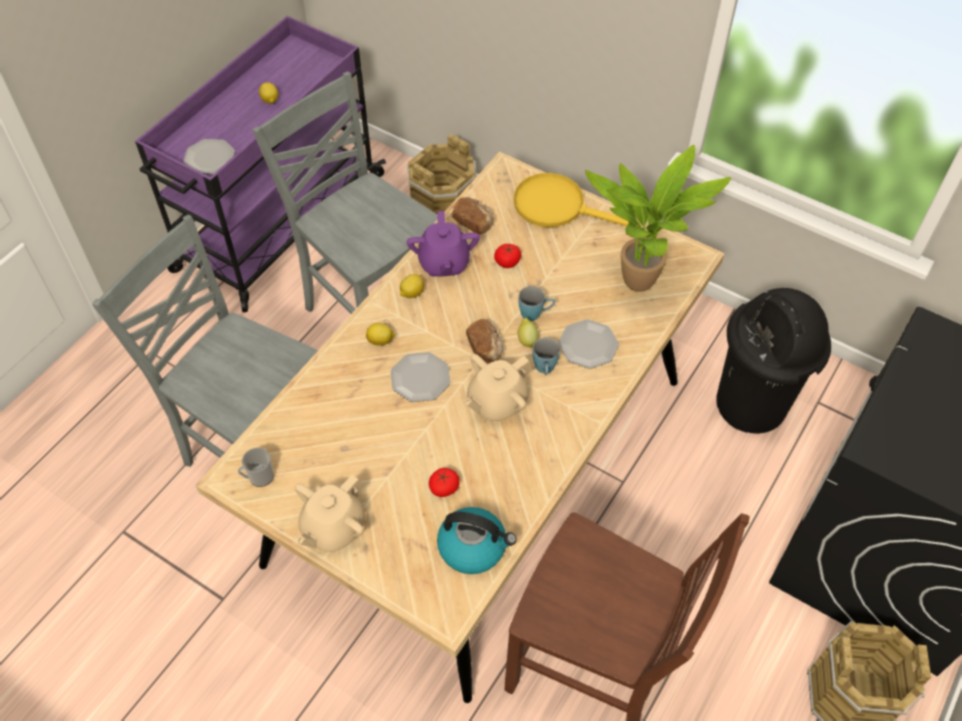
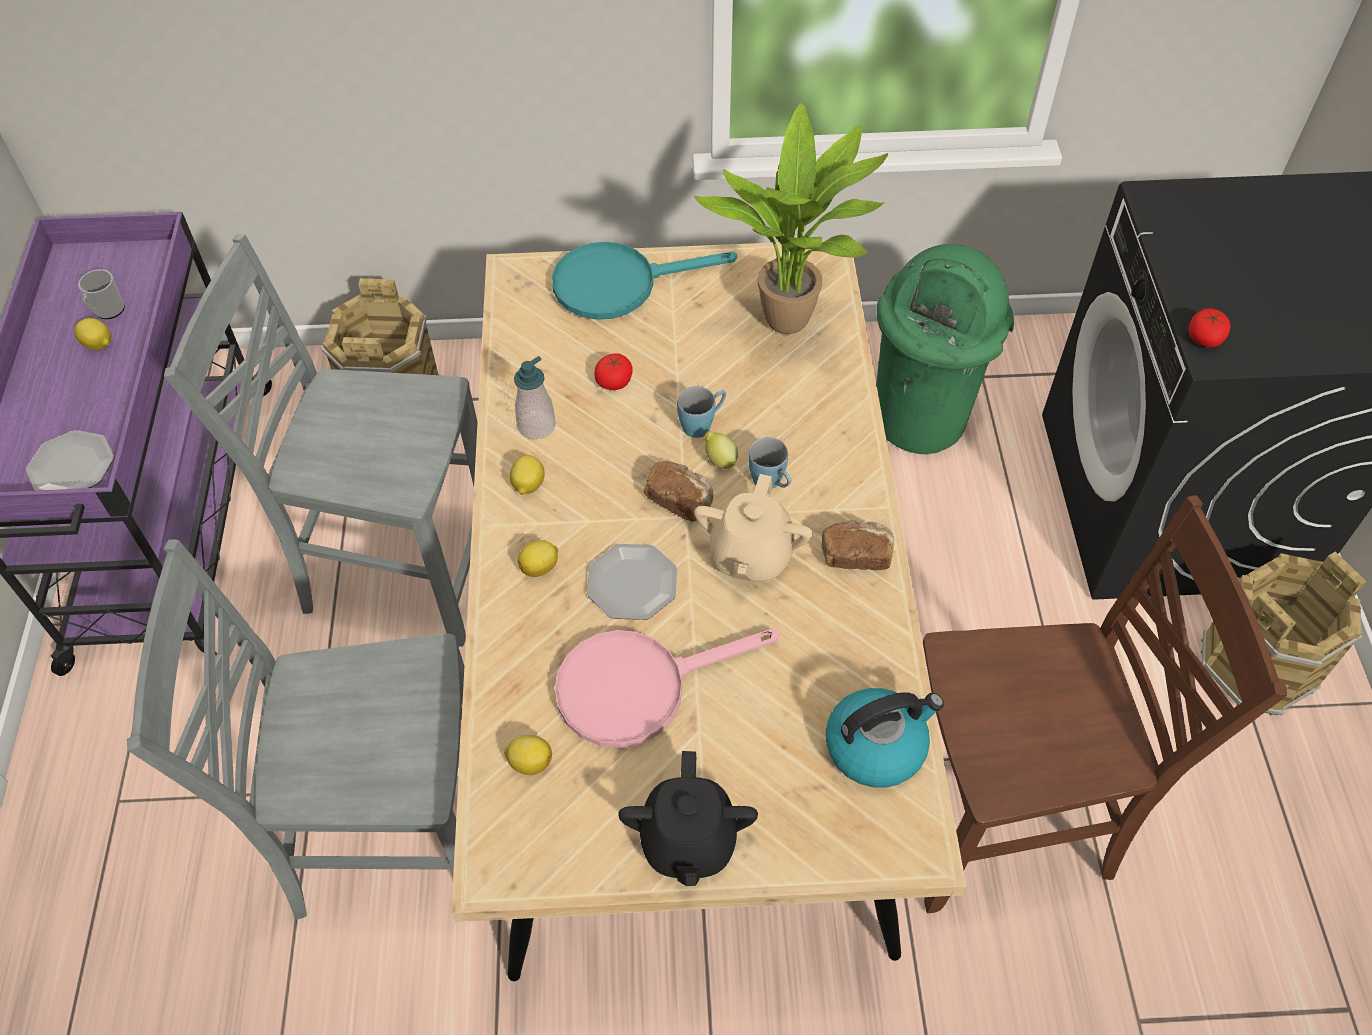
camera: 35 degrees left, 0 degrees up
(258, 477) = (531, 843): mug -> mug (107, 311)
(291, 437) = (529, 762): none -> lemon
(333, 528) = (688, 840): beige teapot -> black teapot
(377, 433) = (638, 686): none -> pink frying pan
(444, 263) = (536, 426): purple teapot -> soap dispenser
(444, 487) = (779, 698): tomato -> tomato (1204, 338)
(473, 222) = (530, 356): bread -> bread (856, 555)
(559, 207) = (619, 283): yellow frying pan -> turquoise frying pan
(588, 346) = (795, 426): plate -> none
(752, 405) = (921, 419): black trash can -> green trash can

